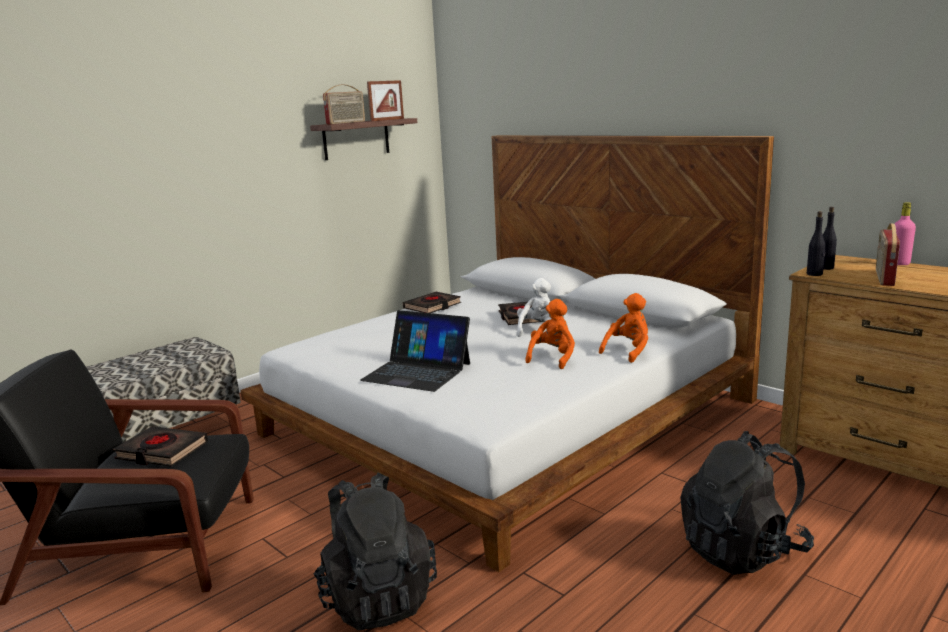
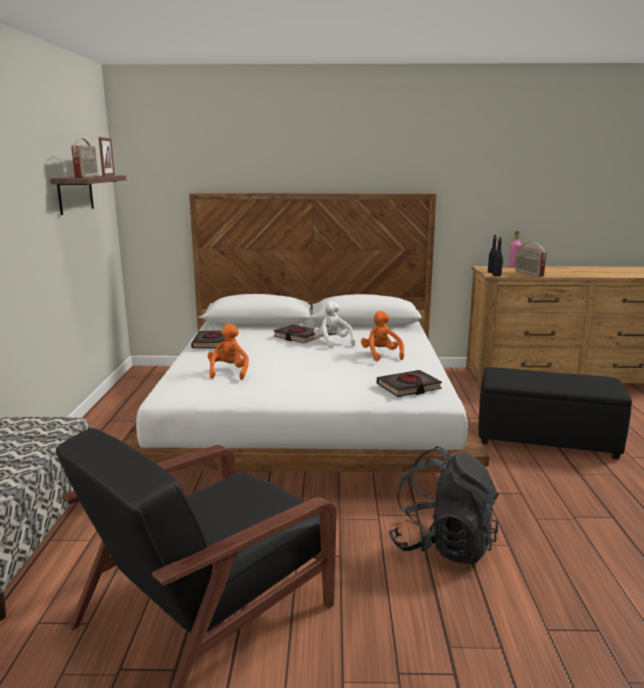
camera: 45 degrees left, 0 degrees up
(162, 451) = (222, 504): black book -> black book (408, 387)
(417, 372) = (318, 384): laptop -> none
(628, 351) = (410, 342): orange plush toy -> orange plush toy (229, 372)
(742, 550) = (547, 439): black backpack -> black ottoman

